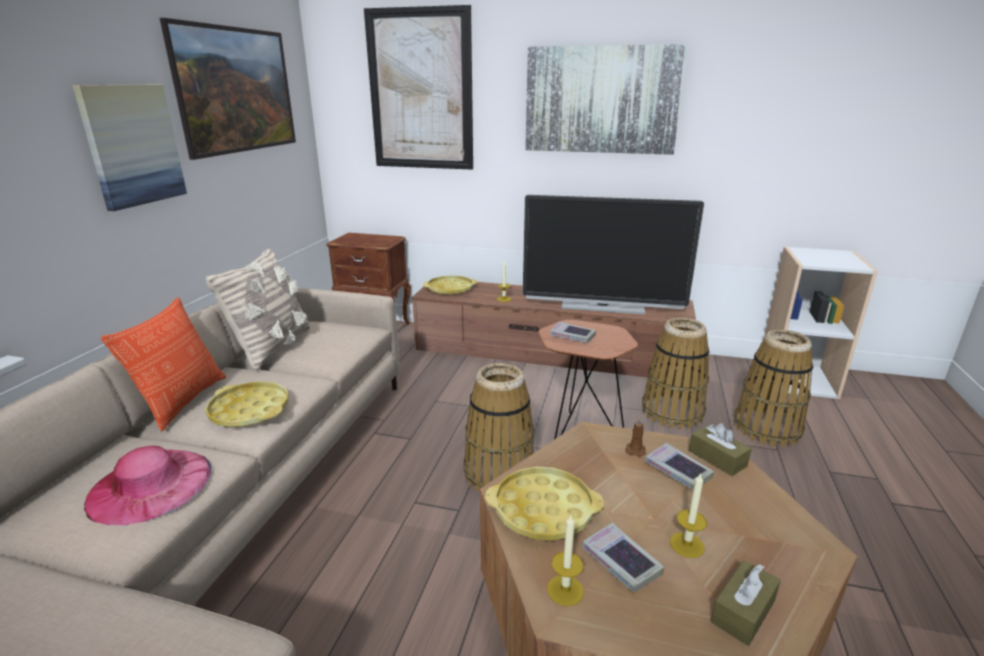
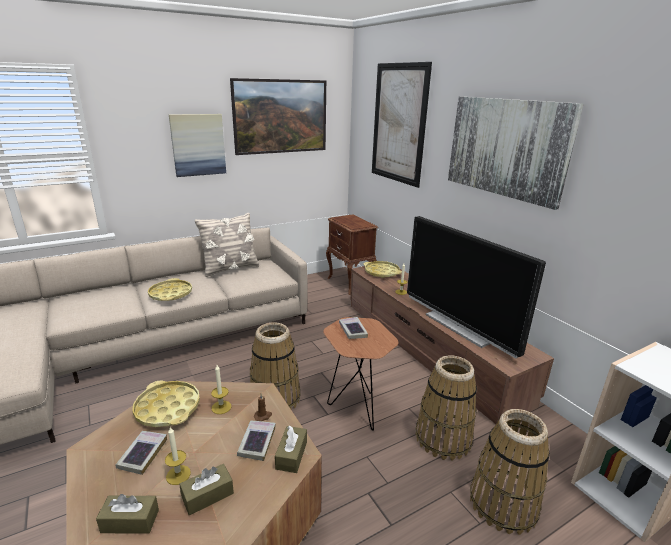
camera: 45 degrees right, 0 degrees up
(150, 485) = (99, 306): pink hat -> none
(183, 402) = (162, 279): orange pillow -> none
(565, 590) = (105, 444): candle -> candle (221, 407)
(739, 535) = (207, 495): none -> brown tissue box

